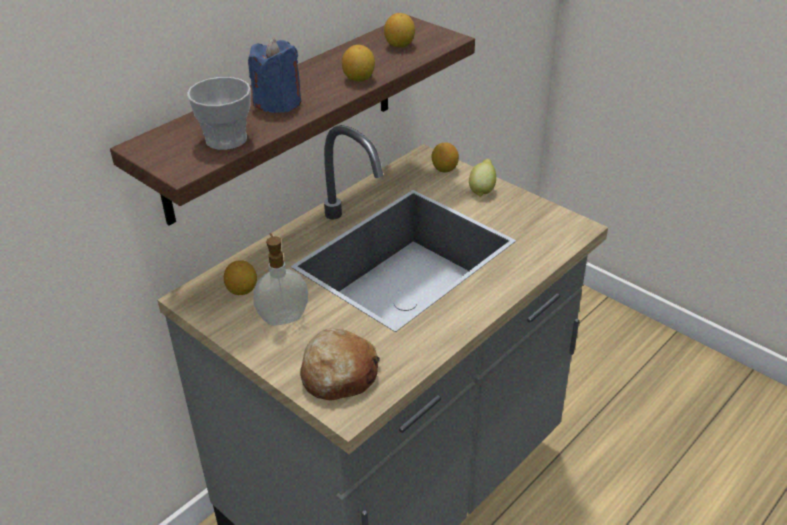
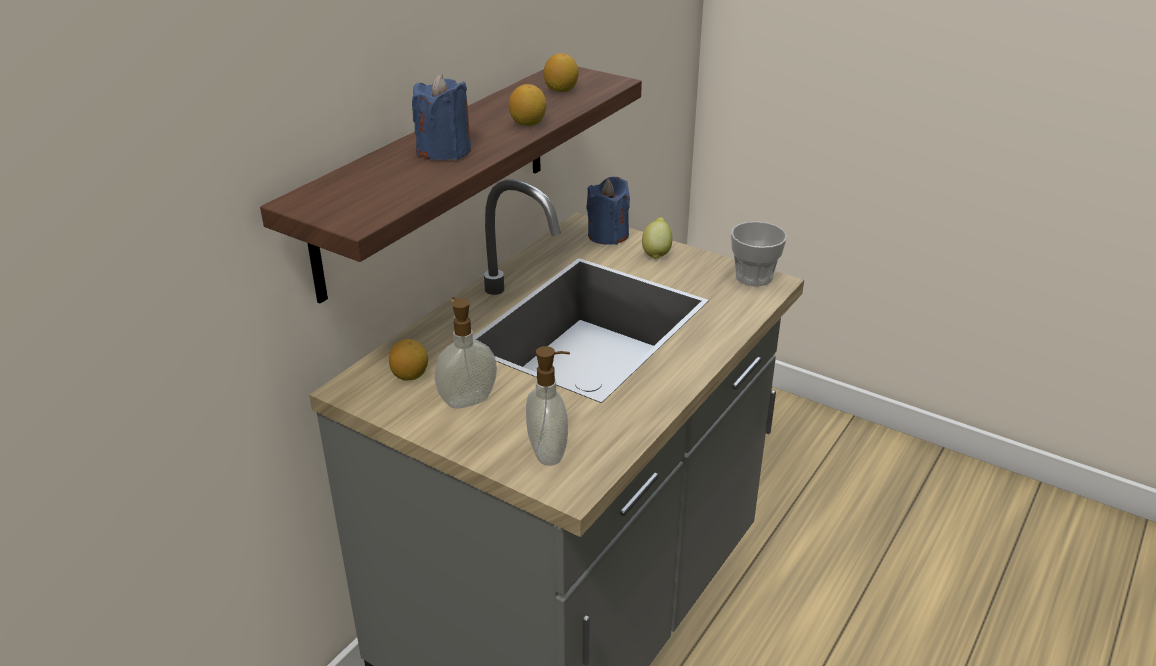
camera: 10 degrees left, 5 degrees down
(226, 139) = (397, 189): cup -> cup (754, 277)
(338, 375) = (549, 452): bread -> soap dispenser
(444, 169) = (608, 235): lemon -> blue candle

